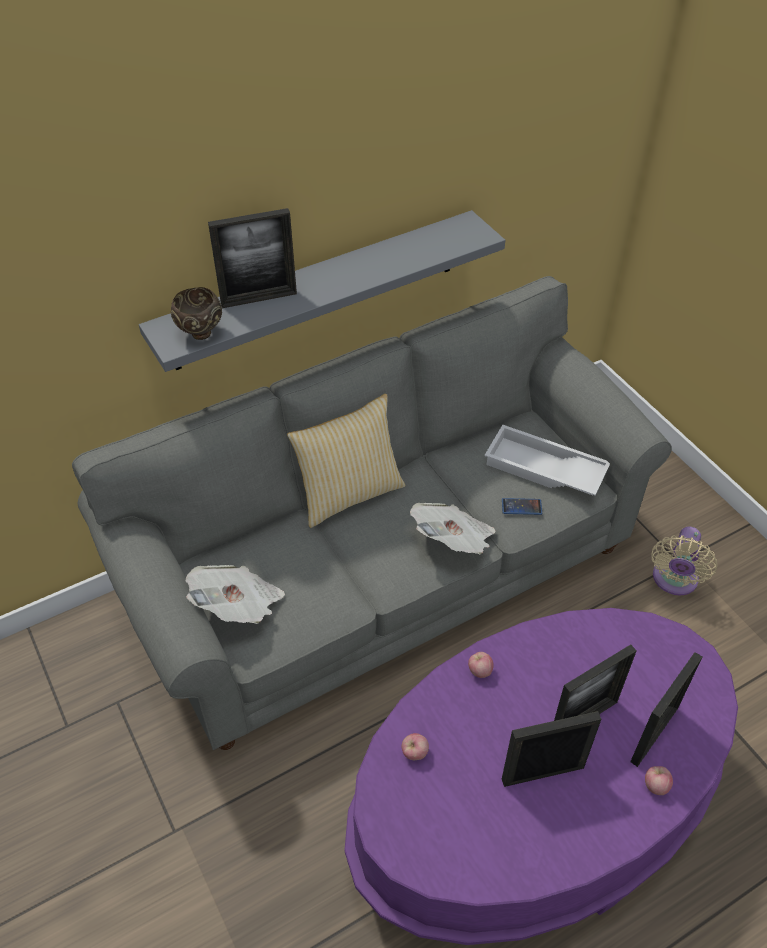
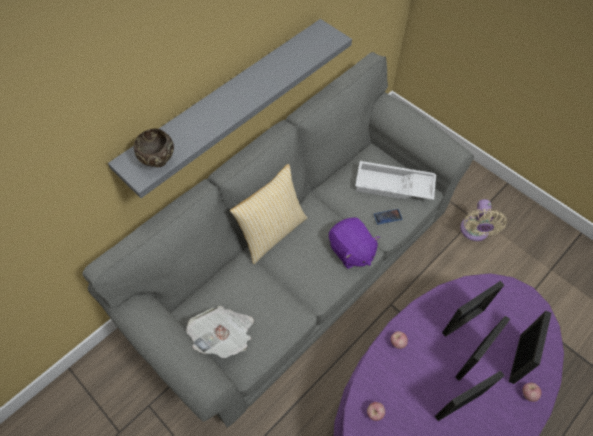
camera: 15 degrees left, 10 degrees up
(259, 298) = (192, 122): picture frame -> picture frame (463, 321)
(453, 541) = (351, 251): newspaper -> purple plush toy

